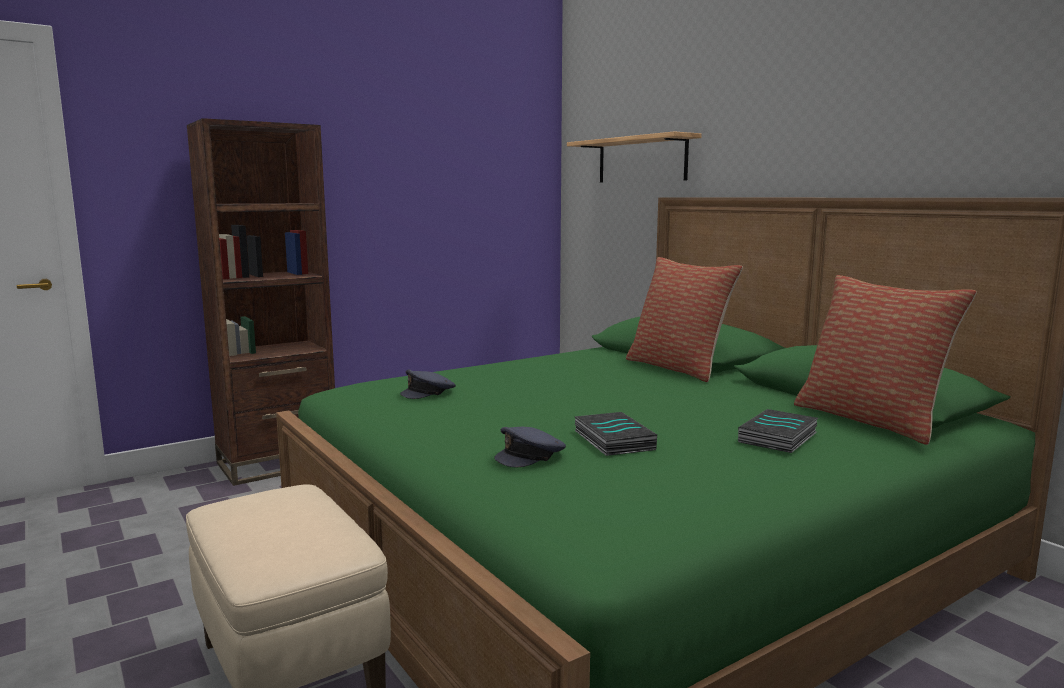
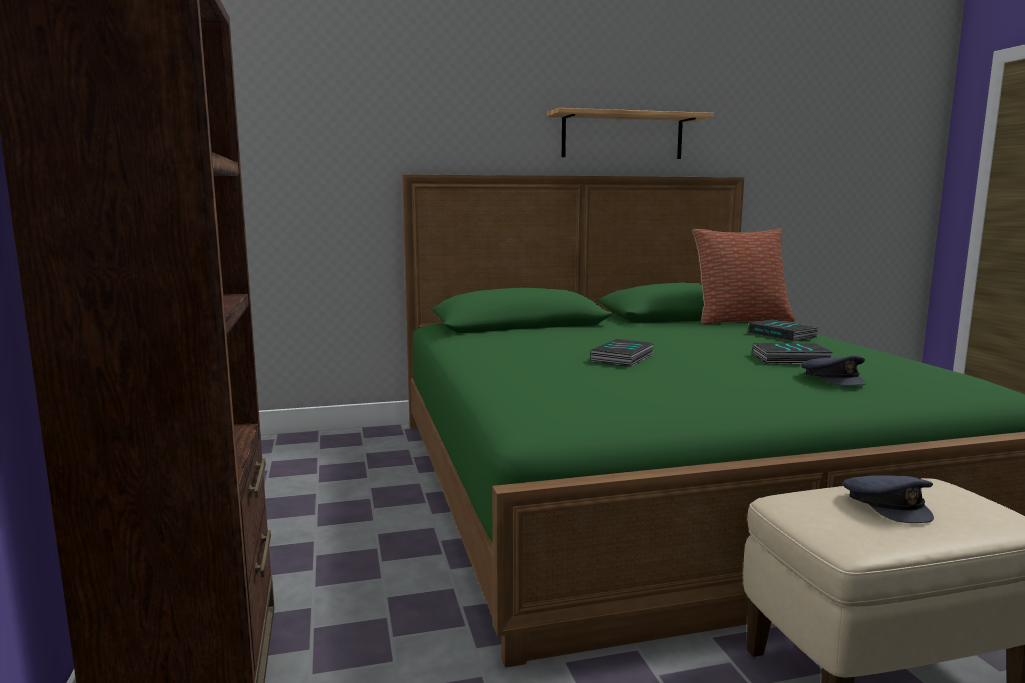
camera: 70 degrees left, 0 degrees up
(429, 392) = (612, 388): grey cap -> grey cap (888, 505)
(542, 389) = (623, 358): none -> book
(641, 160) = (354, 132): shelf -> shelf (622, 136)
(678, 368) = (575, 327): pillow -> none

